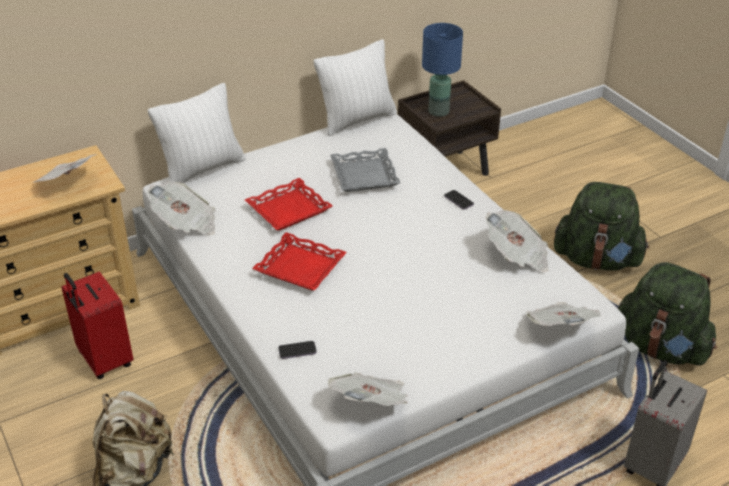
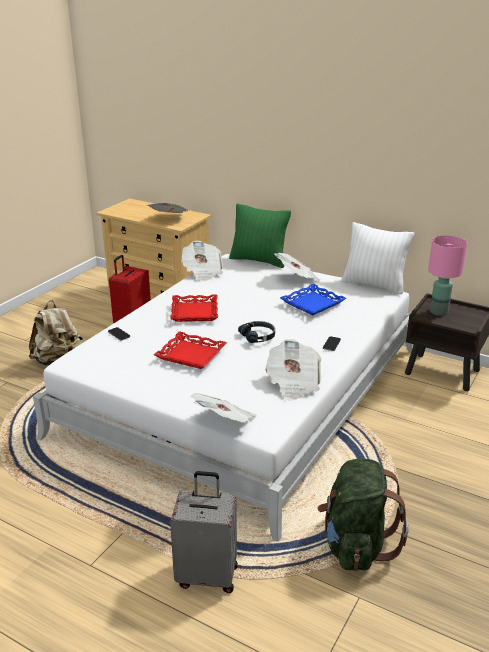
camera: 60 degrees right, 10 degrees down
(202, 169) = (259, 260): white pillow -> green pillow
(289, 210) = (247, 293): red tray -> red tray (190, 355)
(365, 175) = (313, 304): grey tray -> blue tray
(371, 403) = (89, 370): newspaper -> newspaper (297, 277)
(403, 241) = (258, 336): none -> black headphones
(438, 111) = (439, 312): blue table lamp -> pink table lamp
(597, 260) = (431, 477): green backpack -> none

